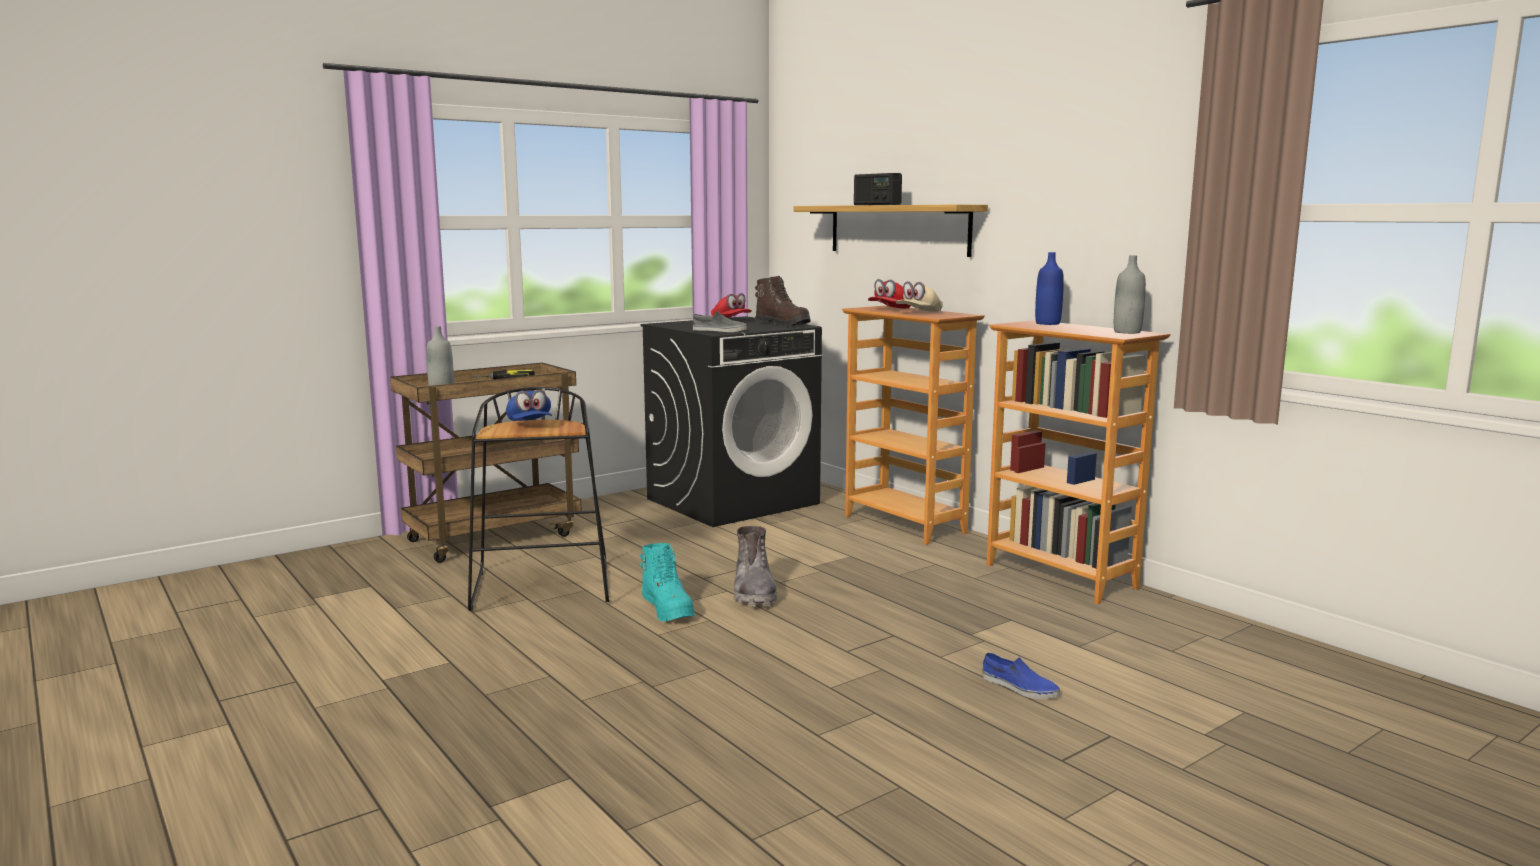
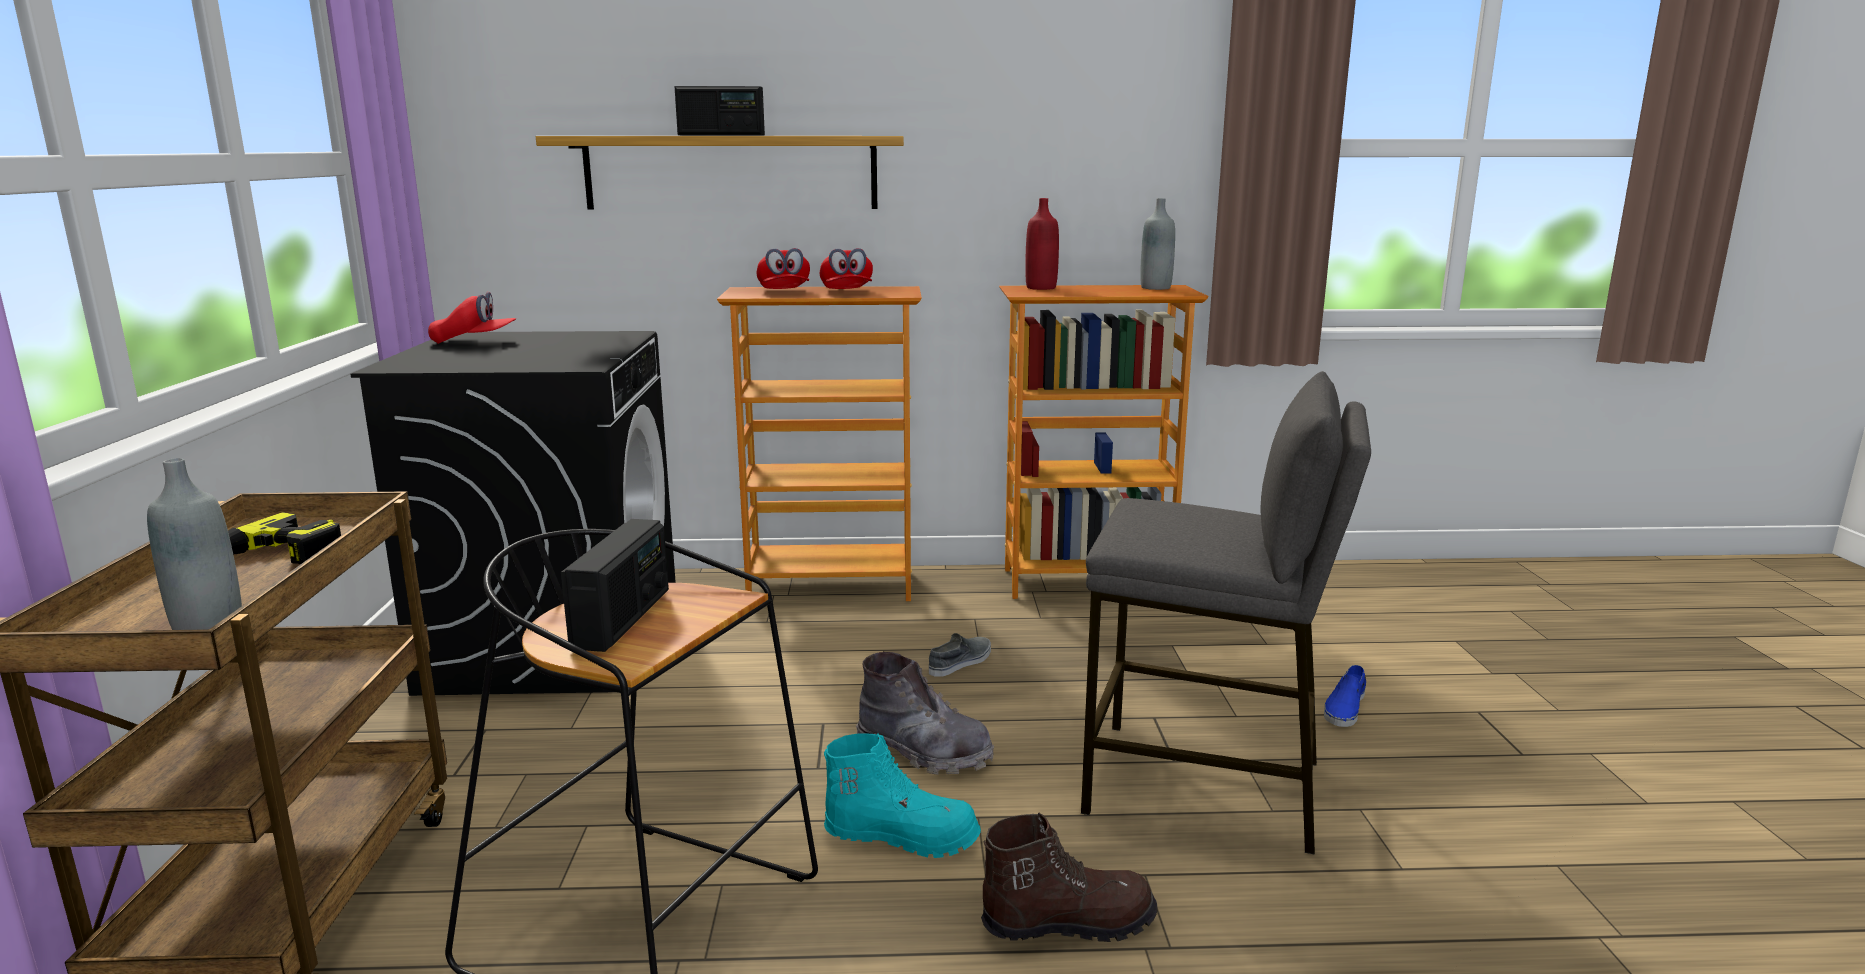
camera: 55 degrees left, 5 degrees up
(530, 425) = (623, 619): blue cap -> radio
(719, 331) = (568, 361): grey shoe -> grey shoe (961, 662)
(783, 324) = (589, 335): brown boot -> brown boot (1067, 922)
(829, 664) = (1204, 786): none -> grey stool
(919, 313) = (847, 292): beige cap -> red cap
(1019, 687) = (1344, 708): blue shoe -> blue shoe turned 135 degrees clockwise
(1047, 323) = (1041, 288): blue bottle -> red bottle

